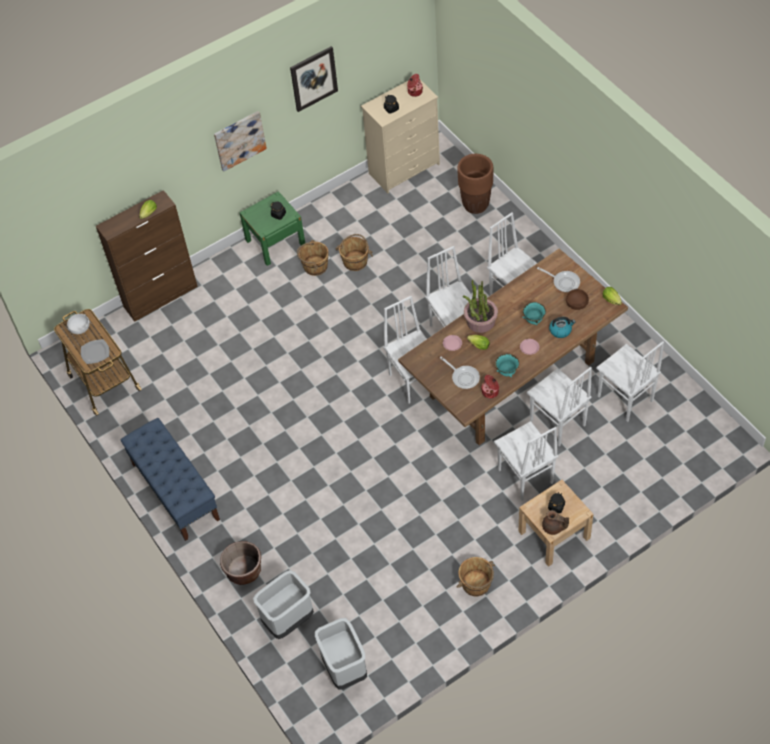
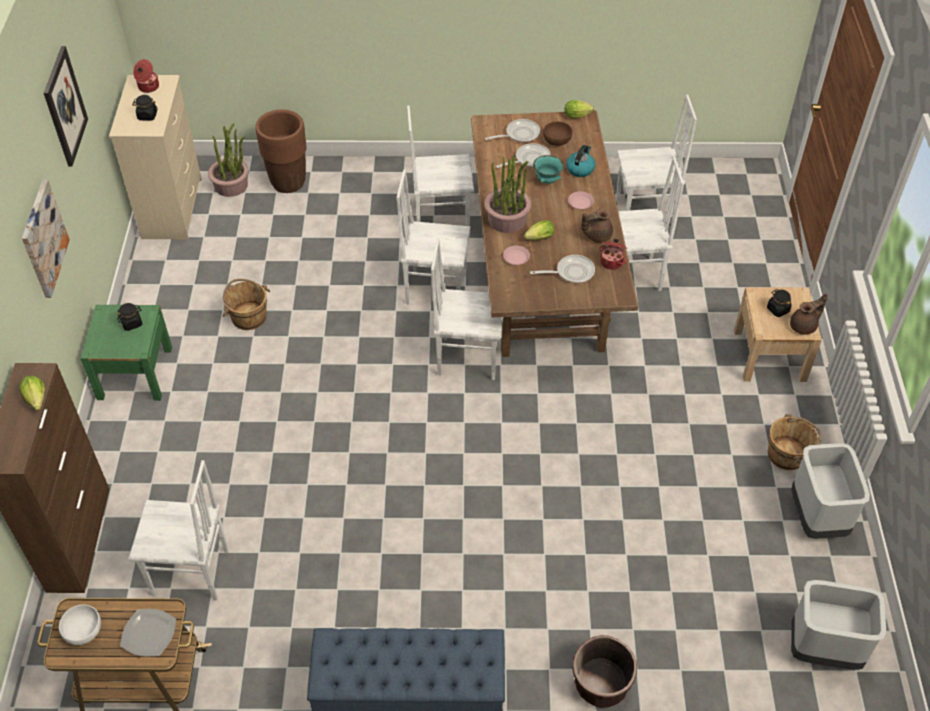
camera: 60 degrees left, 5 degrees down
(288, 619) = (711, 673): grey trash can -> grey trash can (815, 517)
(315, 266) = (214, 356): brown bucket -> none
(448, 181) = (231, 185): none -> potted plant
(507, 372) = (596, 235): turquoise bowl -> brown teapot
(525, 477) = (677, 338): white chair -> white chair (191, 574)
(545, 300) = (529, 159): none -> frying pan

